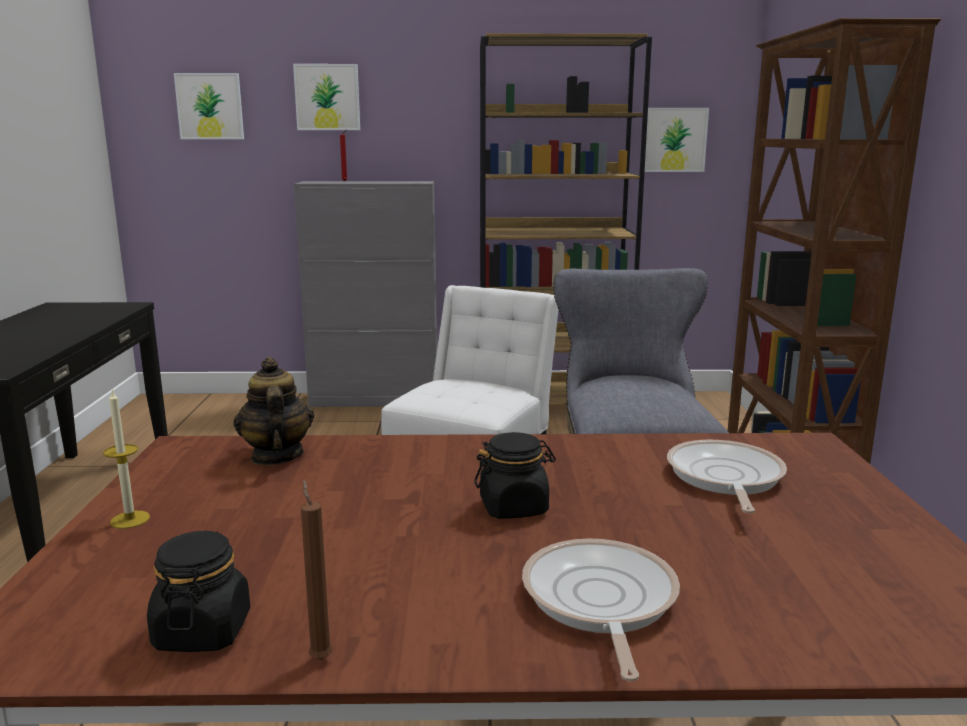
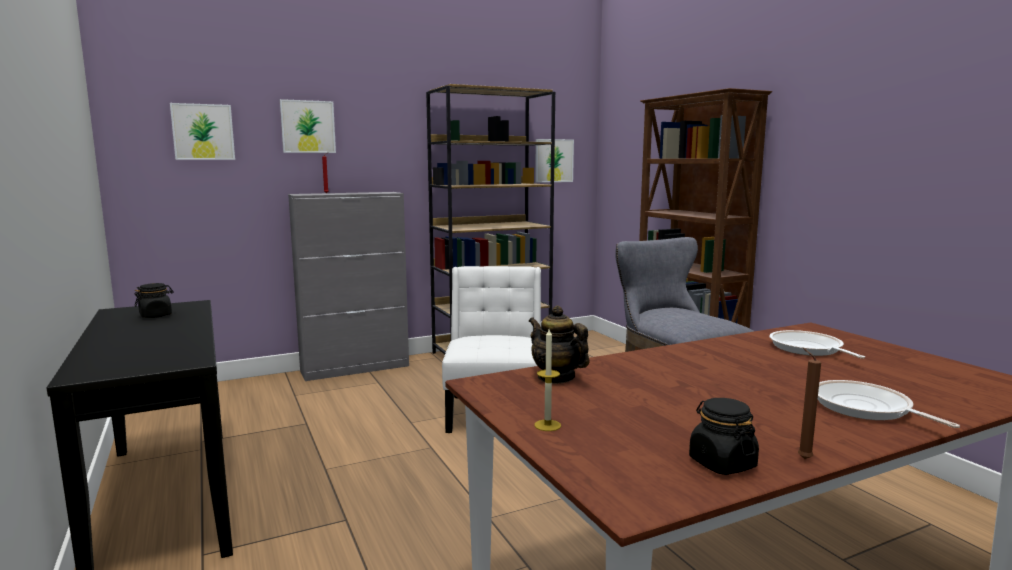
camera: 25 degrees left, 5 degrees down
(514, 507) = (743, 378): black jar -> black jar (156, 315)

